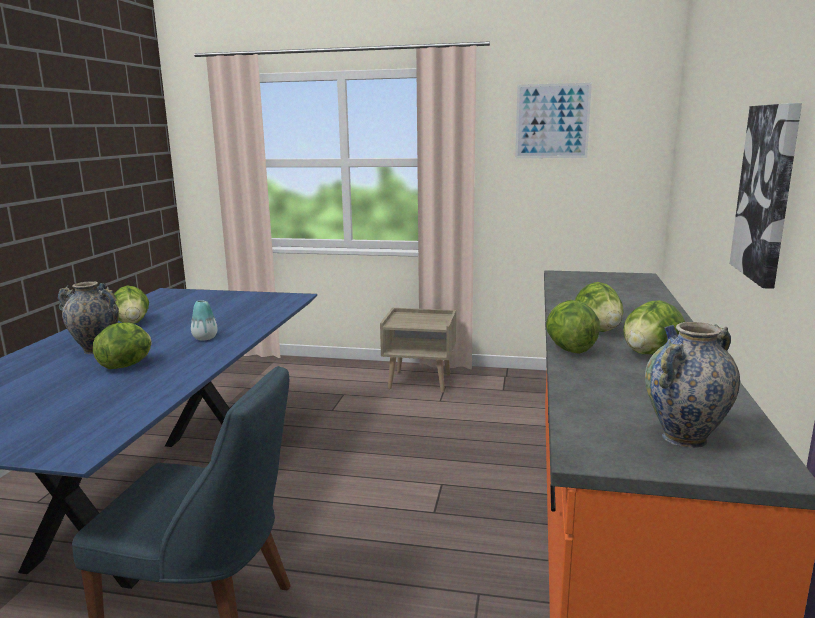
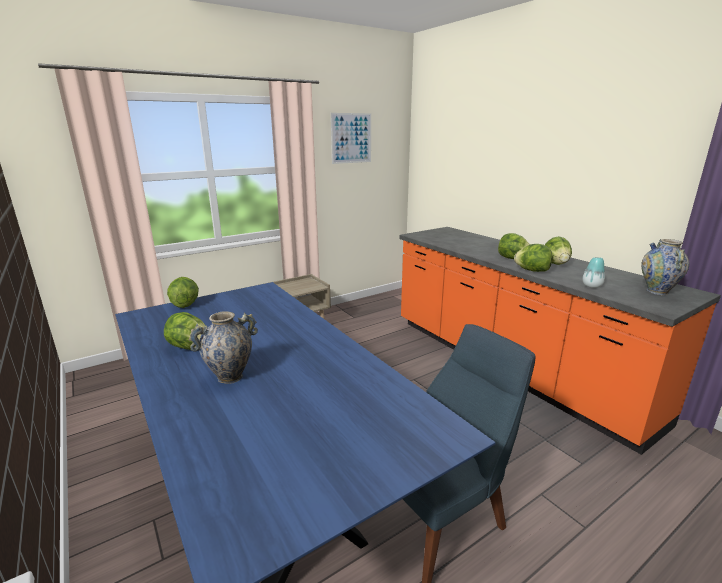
camera: 45 degrees left, 5 degrees up
(127, 365) = (296, 375): lettuce -> lettuce (185, 304)
(205, 338) = (291, 335): vase -> vase (592, 286)
(767, 193) = (563, 177): picture -> none

